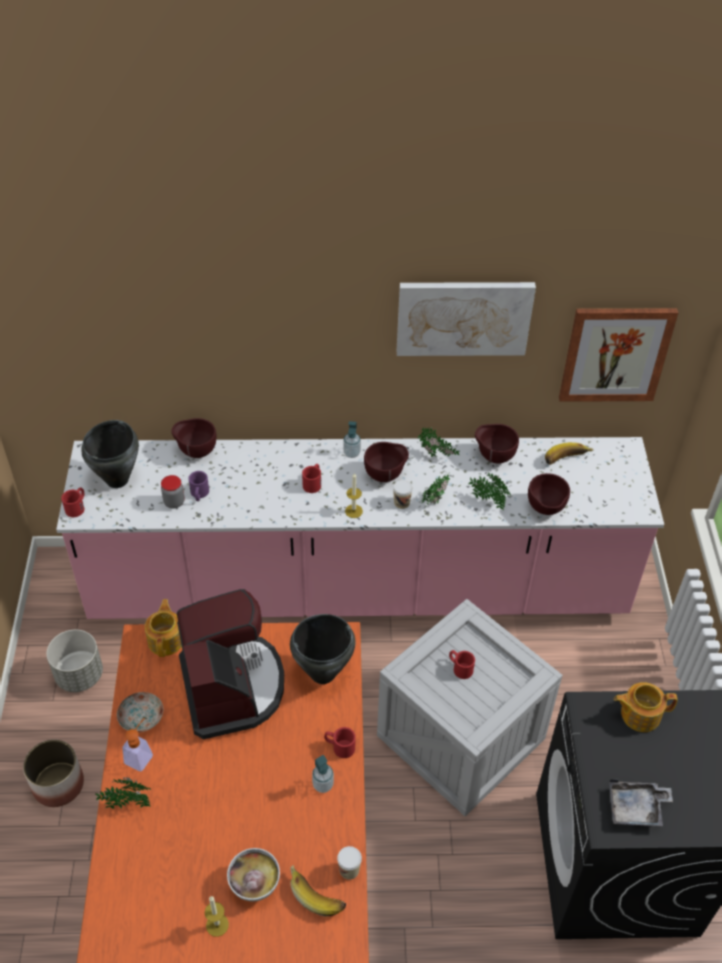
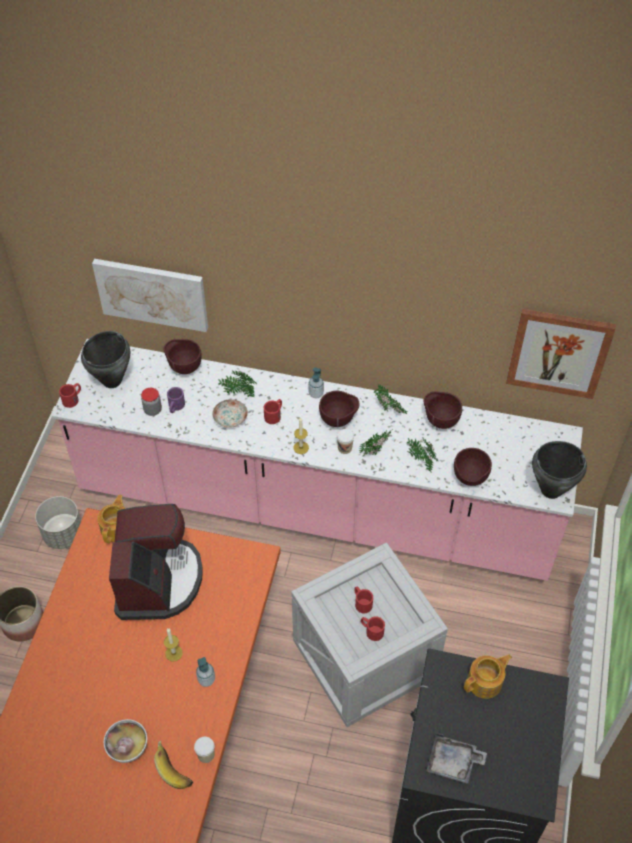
camera: 15 degrees right, 5 degrees up
(127, 804) = (47, 659): potted plant -> potted plant (238, 393)
(141, 717) = (78, 589): plate -> plate (230, 418)
(141, 755) = (69, 622): soap dispenser -> none
(217, 925) = (89, 773): candle -> candle (174, 653)
(322, 673) = (235, 584): black cooking pot -> black cooking pot (550, 490)
(339, 746) = (229, 650): red mug -> red mug (371, 630)
(463, 317) = (420, 298): picture -> picture (152, 293)
(566, 460) = (505, 437): banana -> none
(639, 714) = (485, 682): teapot -> teapot turned 135 degrees clockwise

